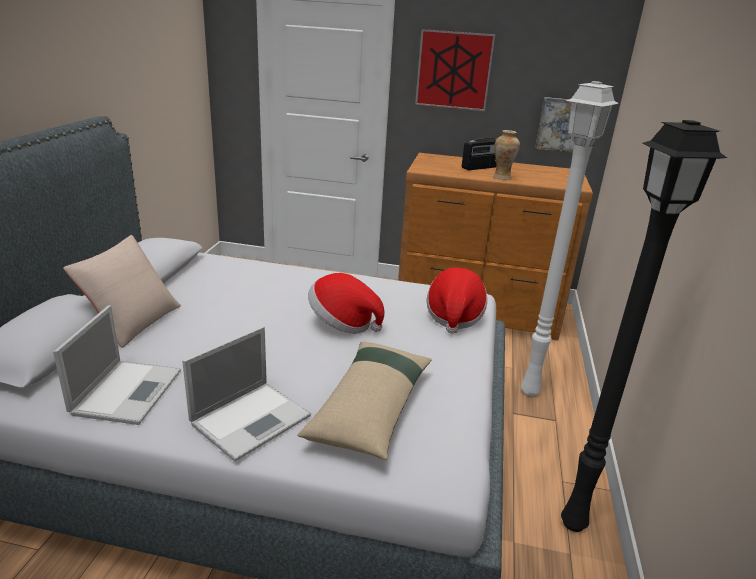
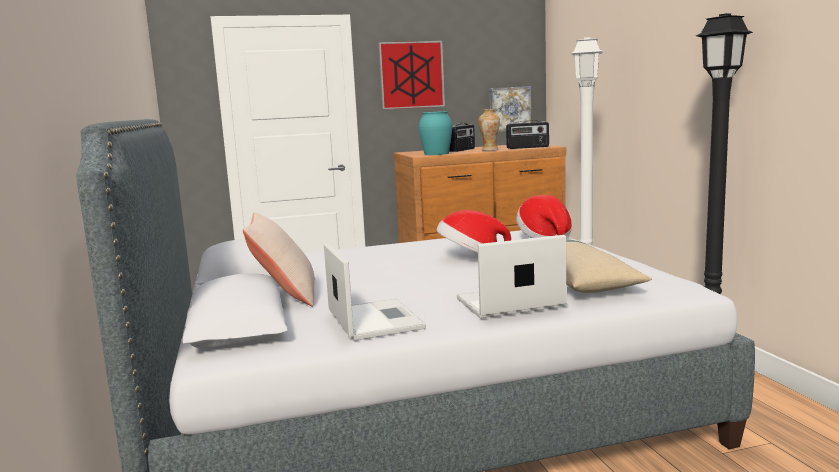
camera: 25 degrees left, 15 degrees down
(252, 418) = (507, 303): laptop -> laptop turned 120 degrees counterclockwise
(441, 170) = (436, 154): none -> turquoise vase
(550, 182) = (528, 147): none -> radio

